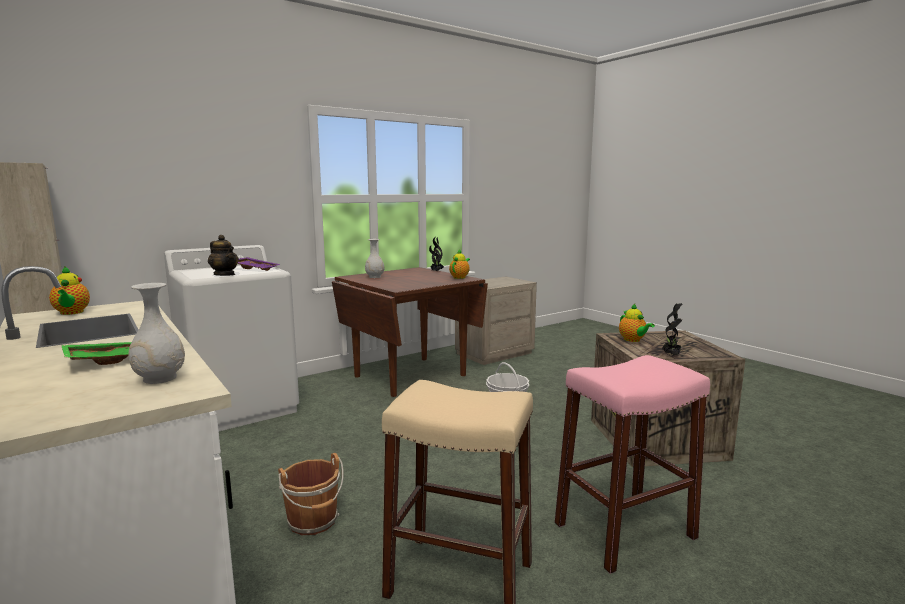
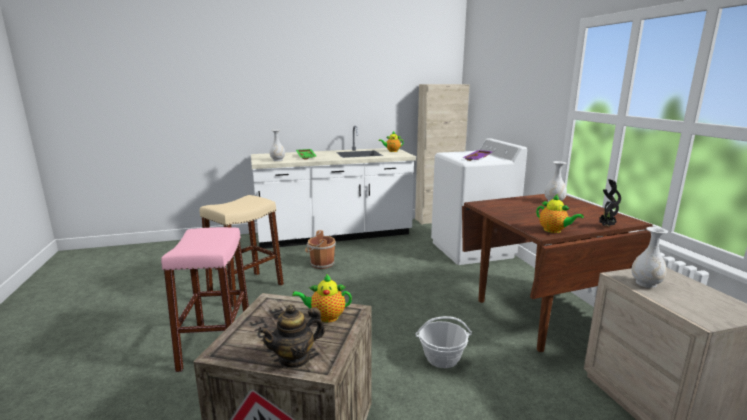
camera: 110 degrees right, 5 degrees up
(224, 275) = (452, 155): teapot -> teapot (294, 359)
(491, 285) = (646, 283): none -> white vase
(671, 355) = (258, 317): potted plant -> none

